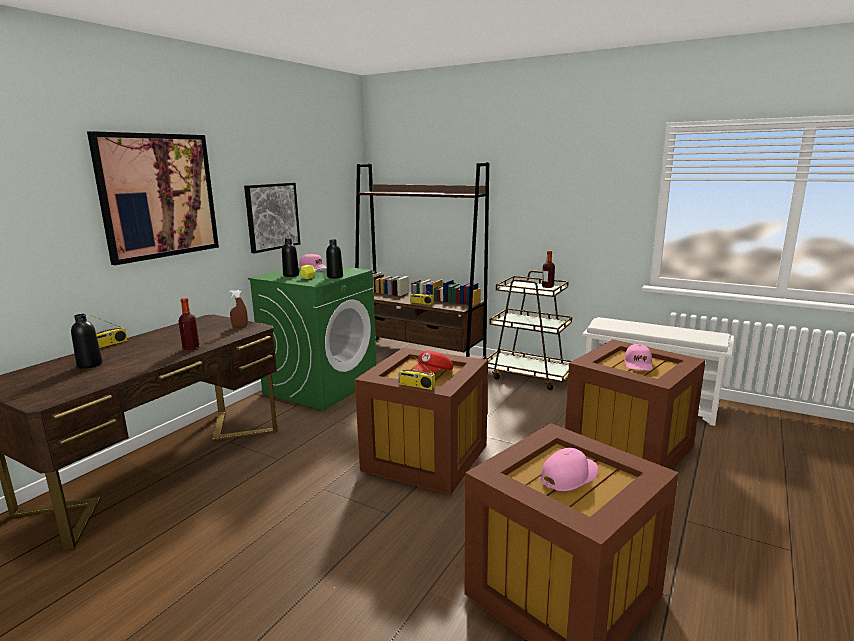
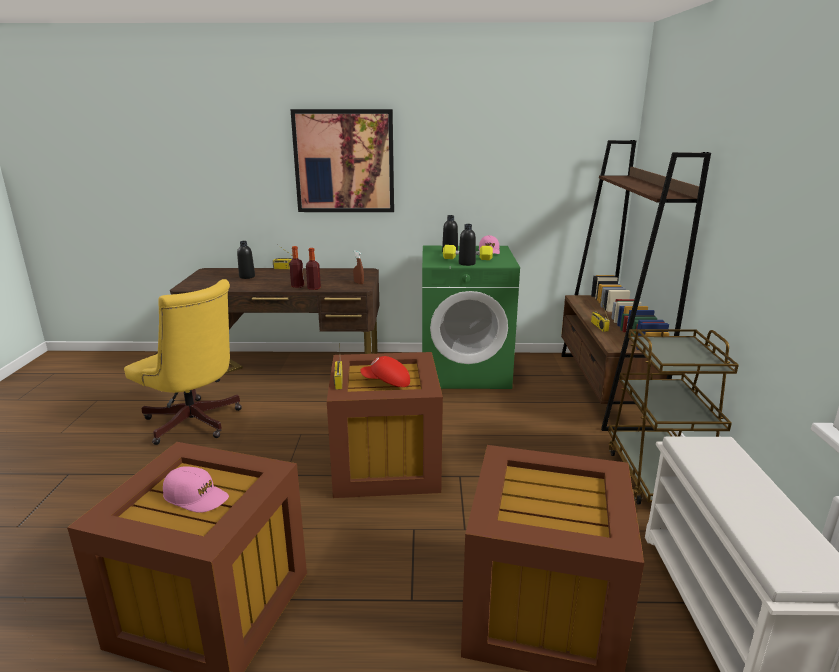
camera: 60 degrees right, 5 degrees up
(199, 561) = (195, 424): none -> yellow office chair
(272, 216) = (466, 191): picture -> none
(547, 287) = (702, 360): bottle -> bottle (314, 288)
(638, 364) = (559, 501): pink cap -> none

